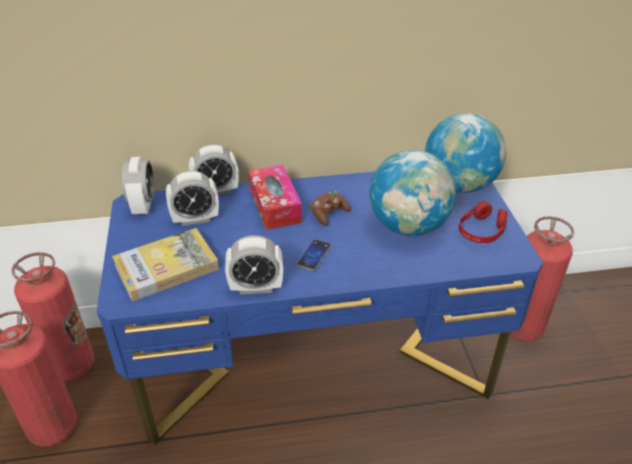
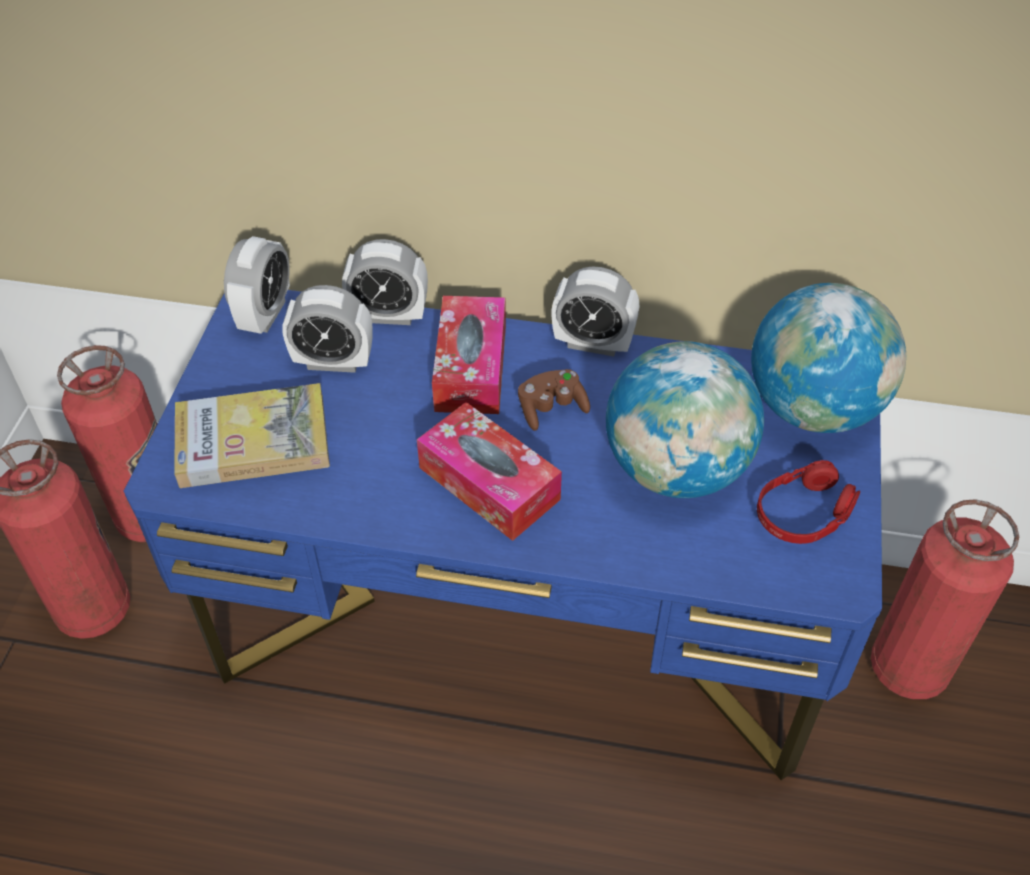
camera: 20 degrees right, 10 degrees up
(256, 287) = (371, 517): alarm clock -> alarm clock (593, 343)
(314, 256) = (489, 483): phone -> tissue box

